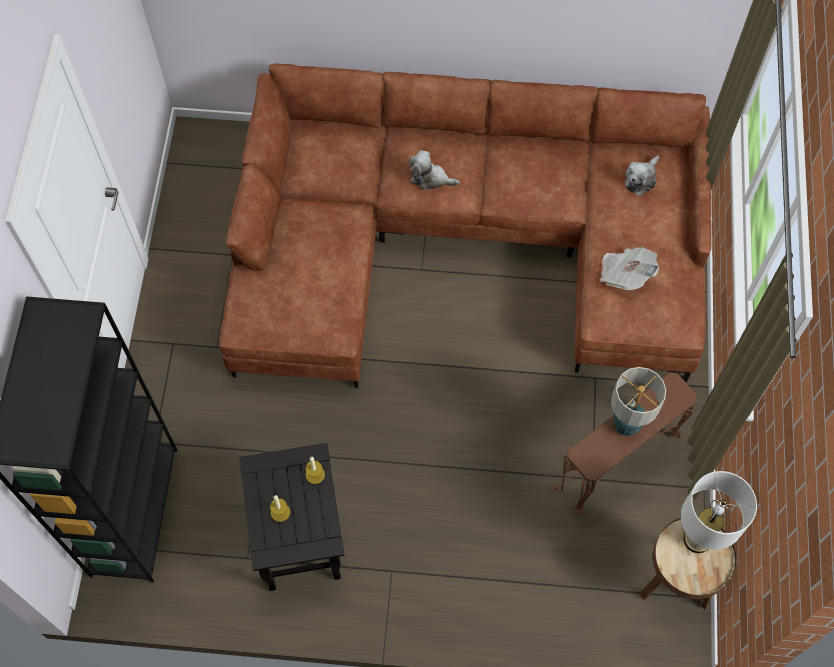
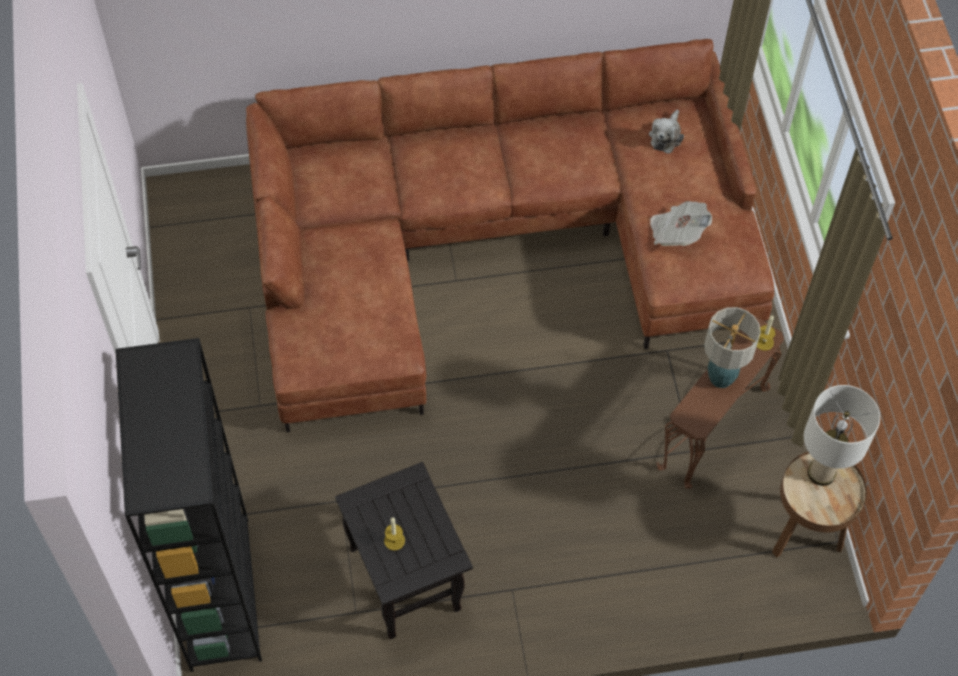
camera: 15 degrees left, 5 degrees down
(315, 474) = (420, 495): candle -> candle (764, 342)
(430, 178) = (451, 178): plush toy -> none

